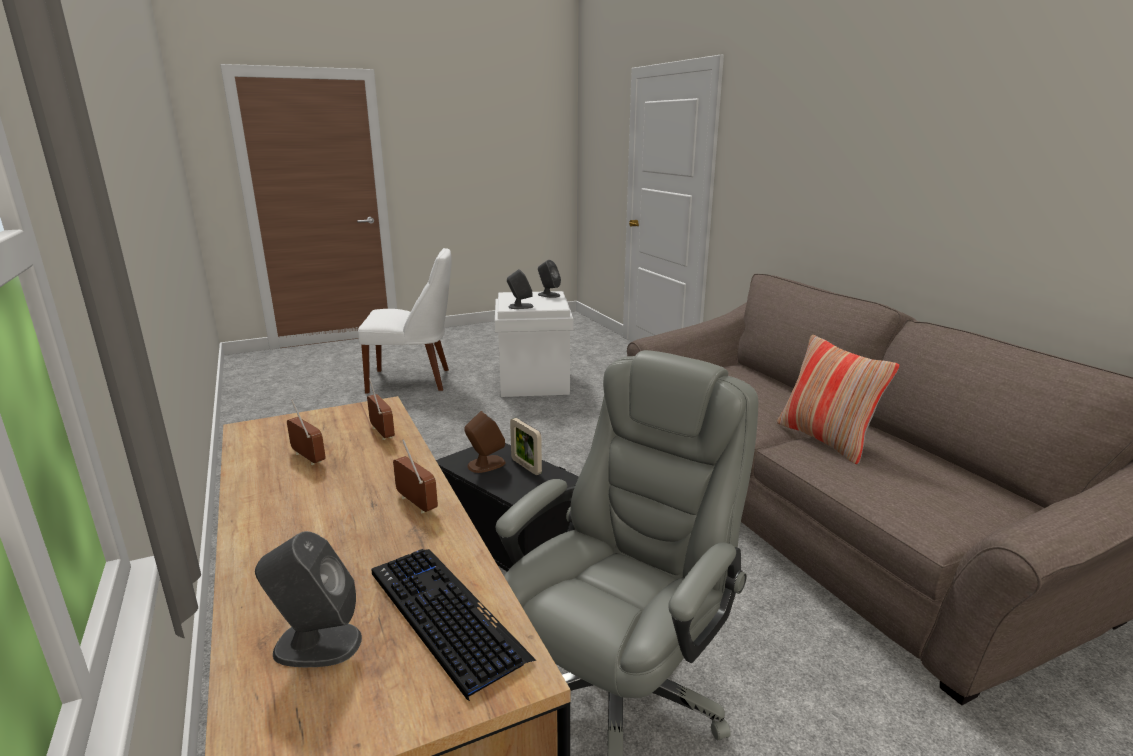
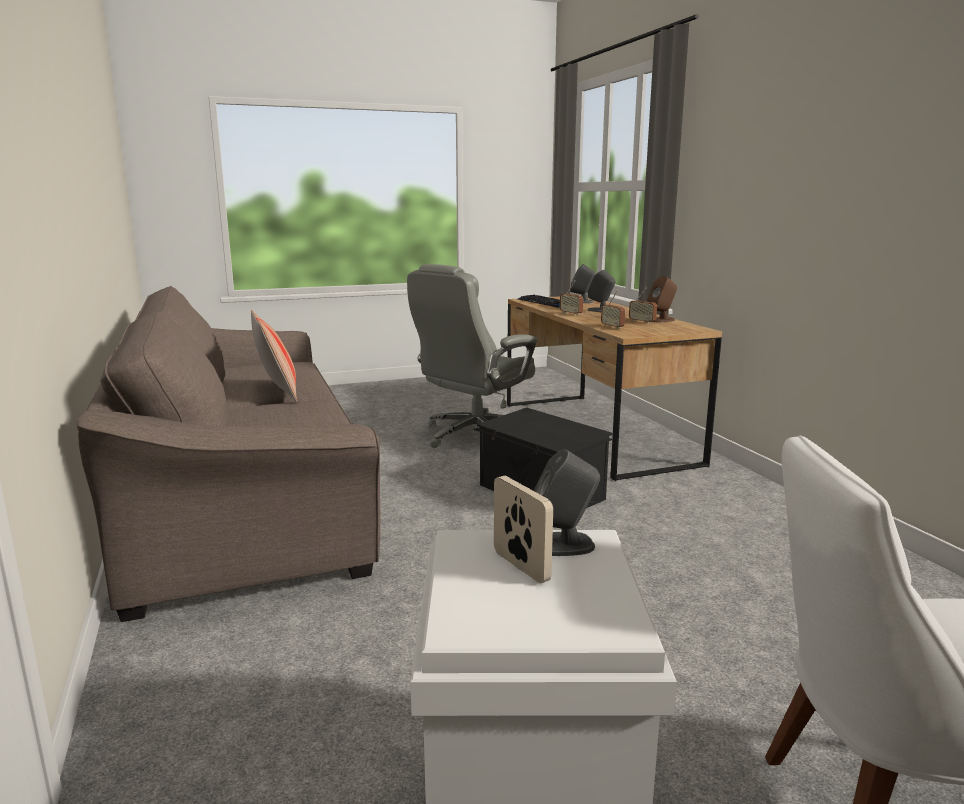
camera: 175 degrees left, 5 degrees down
(485, 464) = (562, 429): brown speaker -> brown speaker (661, 320)
(526, 466) = (527, 429): picture frame -> picture frame (521, 566)
(548, 295) = (480, 611): grey speaker -> grey speaker (600, 310)

